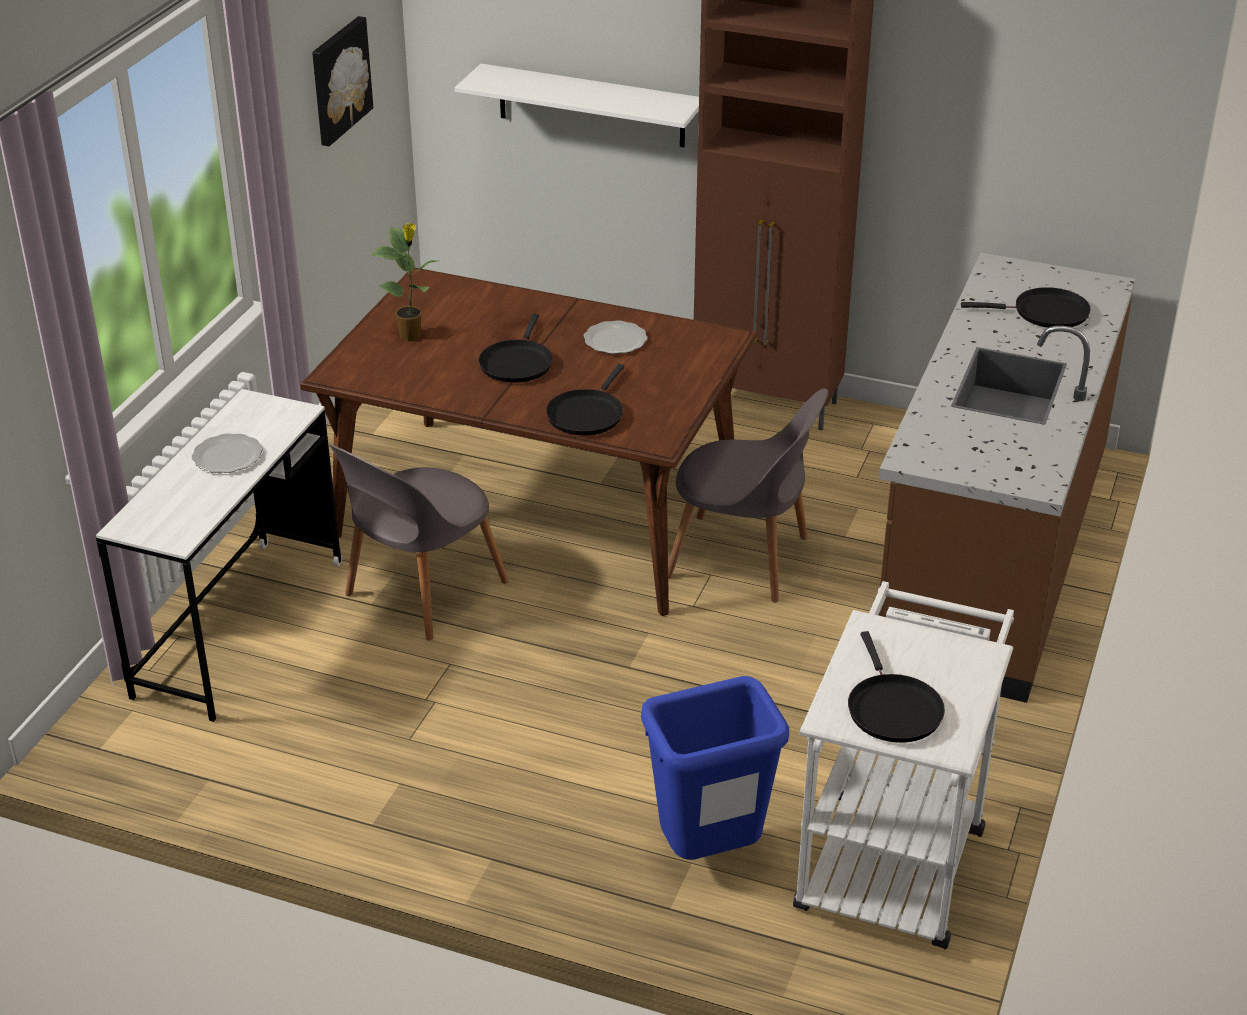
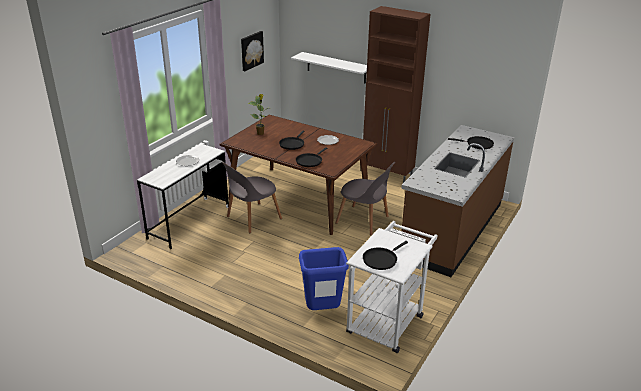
camera: 10 degrees right, 5 degrees down
(892, 709) = (381, 259): black frying pan -> black frying pan turned 45 degrees clockwise

